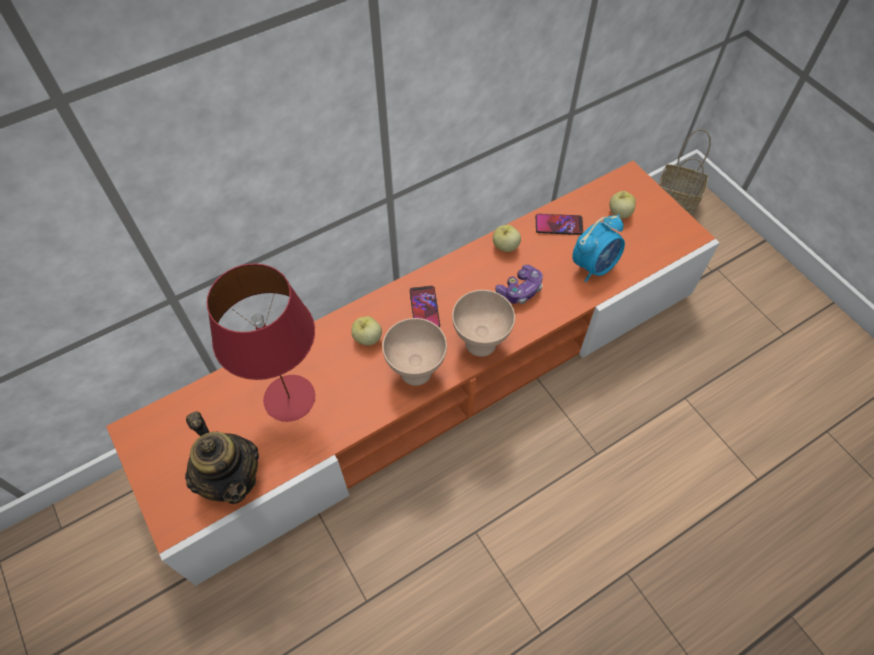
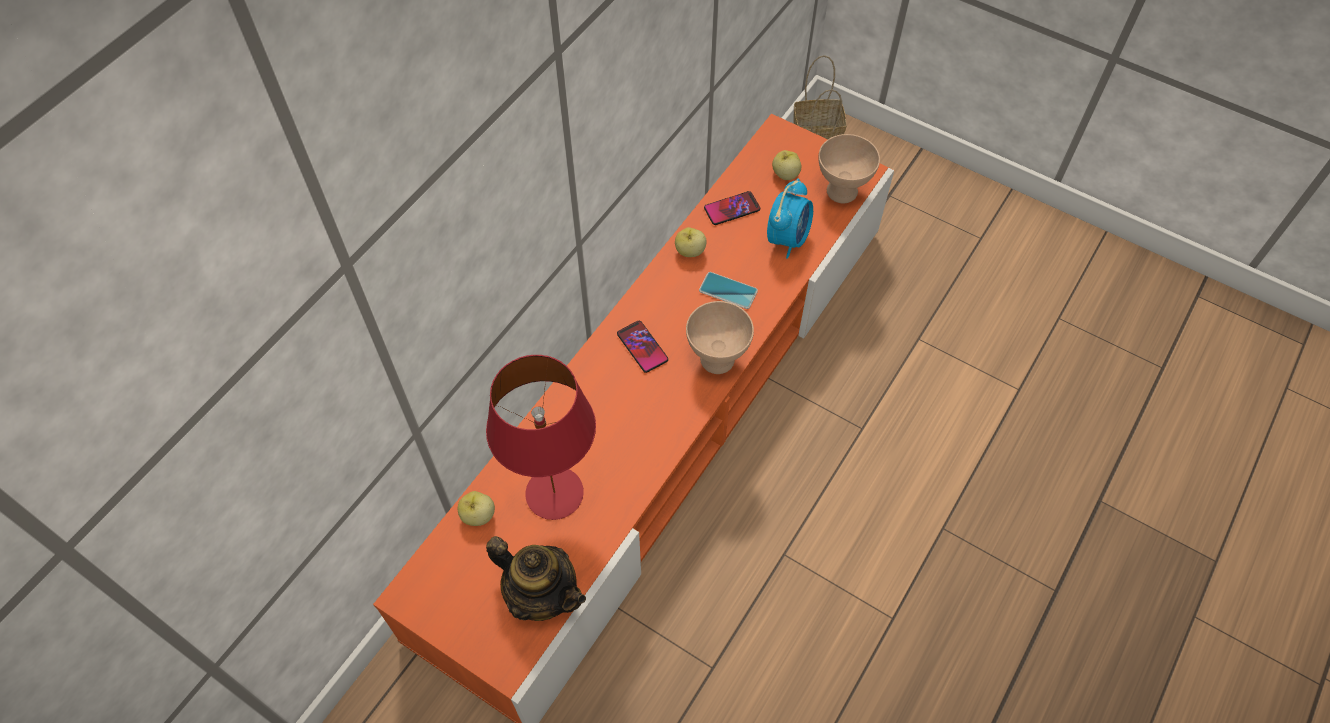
camera: 25 degrees left, 0 degrees up
(367, 338) = (600, 400): apple -> apple (478, 516)
(414, 371) = (667, 414): beige bowl -> beige bowl (840, 191)
(520, 290) = (728, 291): game controller -> phone

